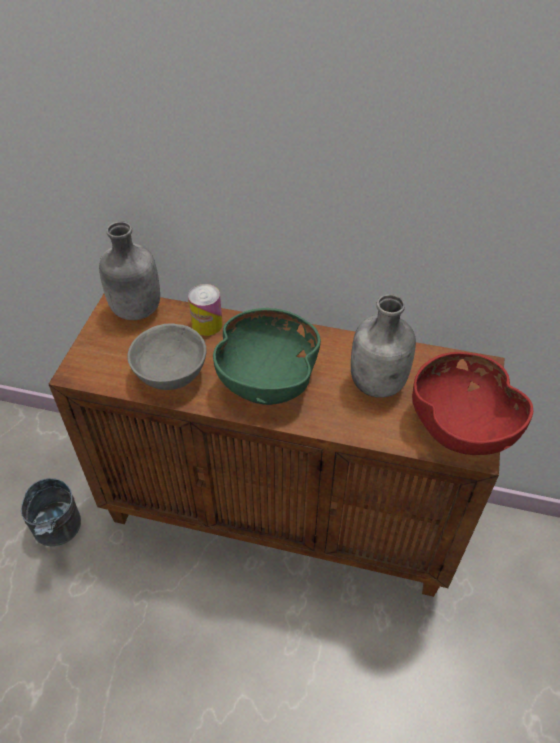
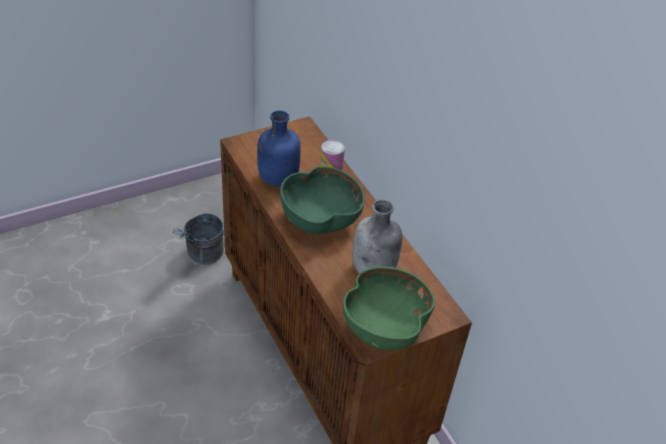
camera: 45 degrees right, 5 degrees down
(136, 310) = (306, 137): grey bottle -> none
(170, 375) = (277, 179): grey bowl -> blue bottle
(460, 426) = (383, 327): red bowl -> green bowl

